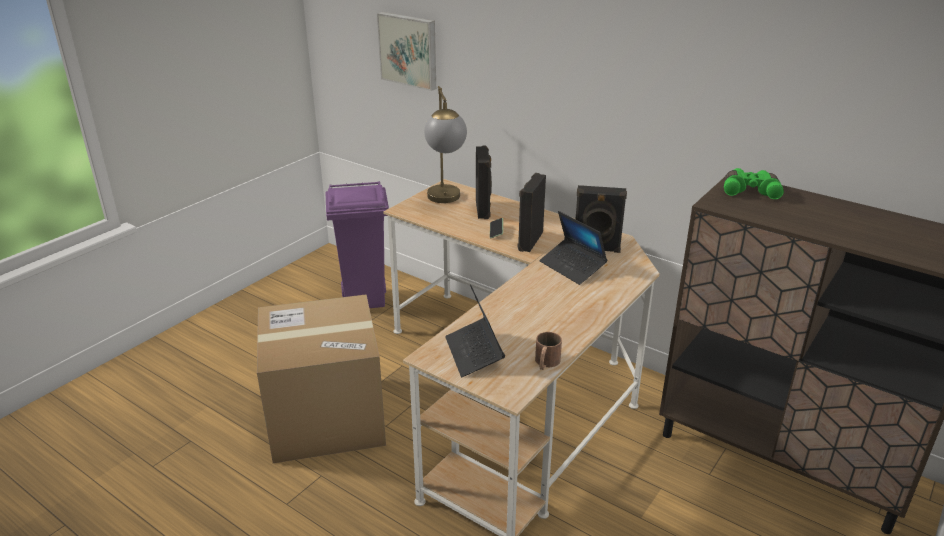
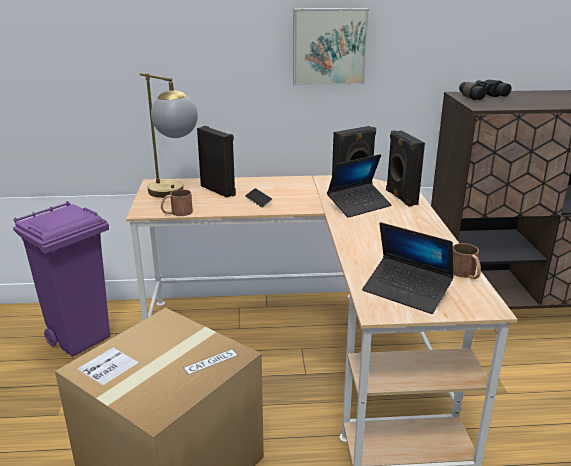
camera: 40 degrees left, 5 degrees down
(409, 50) = (77, 46): picture -> picture (329, 46)
(422, 219) = (177, 213): none -> brown mug
(529, 241) = (296, 199): black speaker -> black speaker (400, 197)
(572, 267) = (359, 205): laptop -> laptop turned 45 degrees counterclockwise
(750, 191) = (480, 97): green binoculars -> black binoculars

